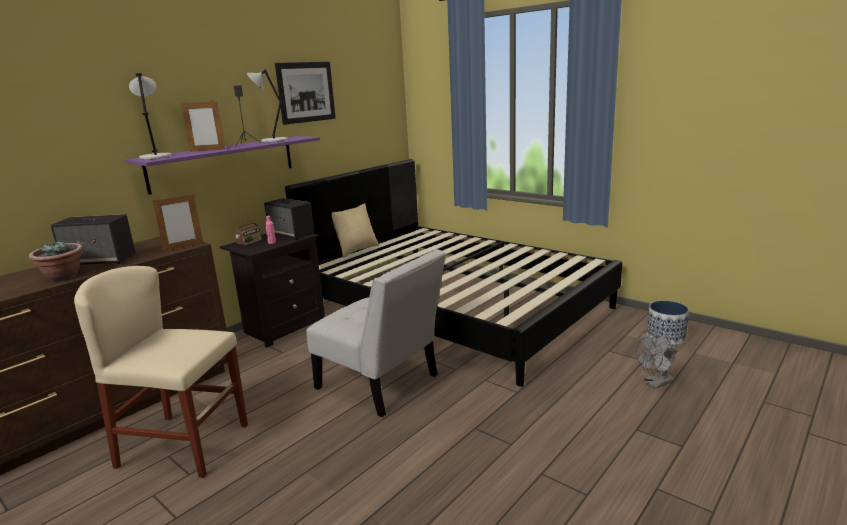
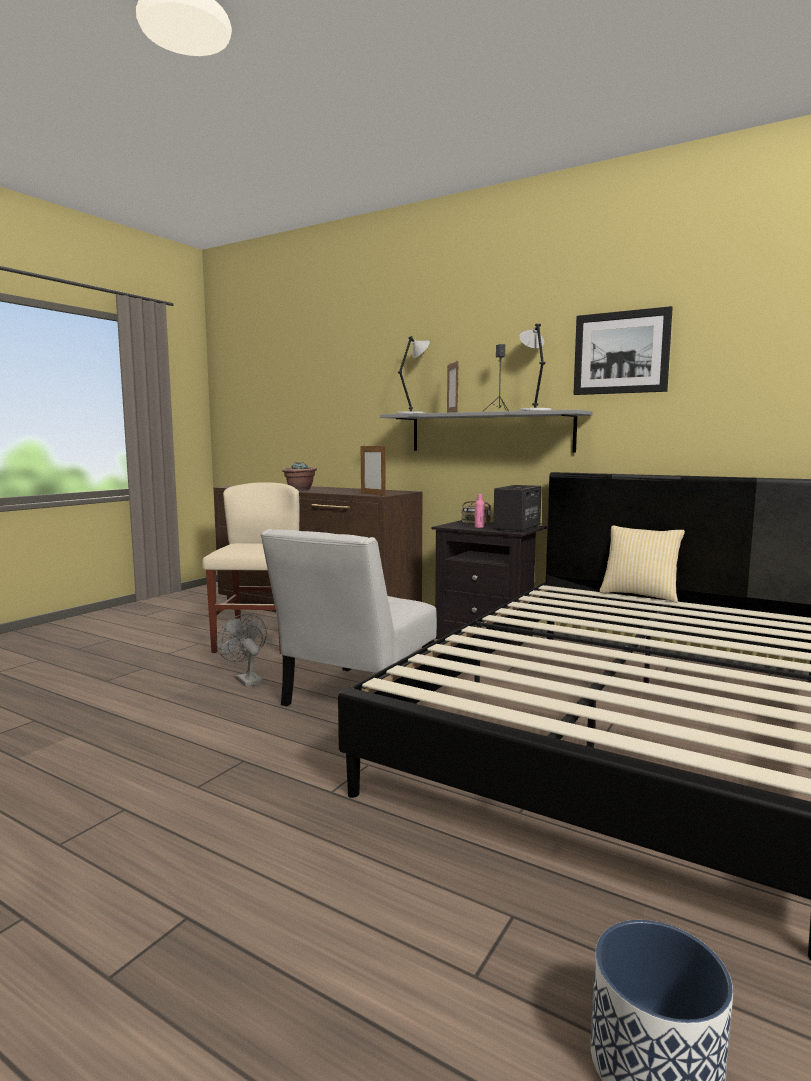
camera: 80 degrees right, 10 degrees down
(101, 261) = (337, 490): speaker -> none
(224, 163) = (489, 432): purple shelf -> grey shelf
(655, 383) = (356, 980): grey fan -> grey fan (245, 679)

